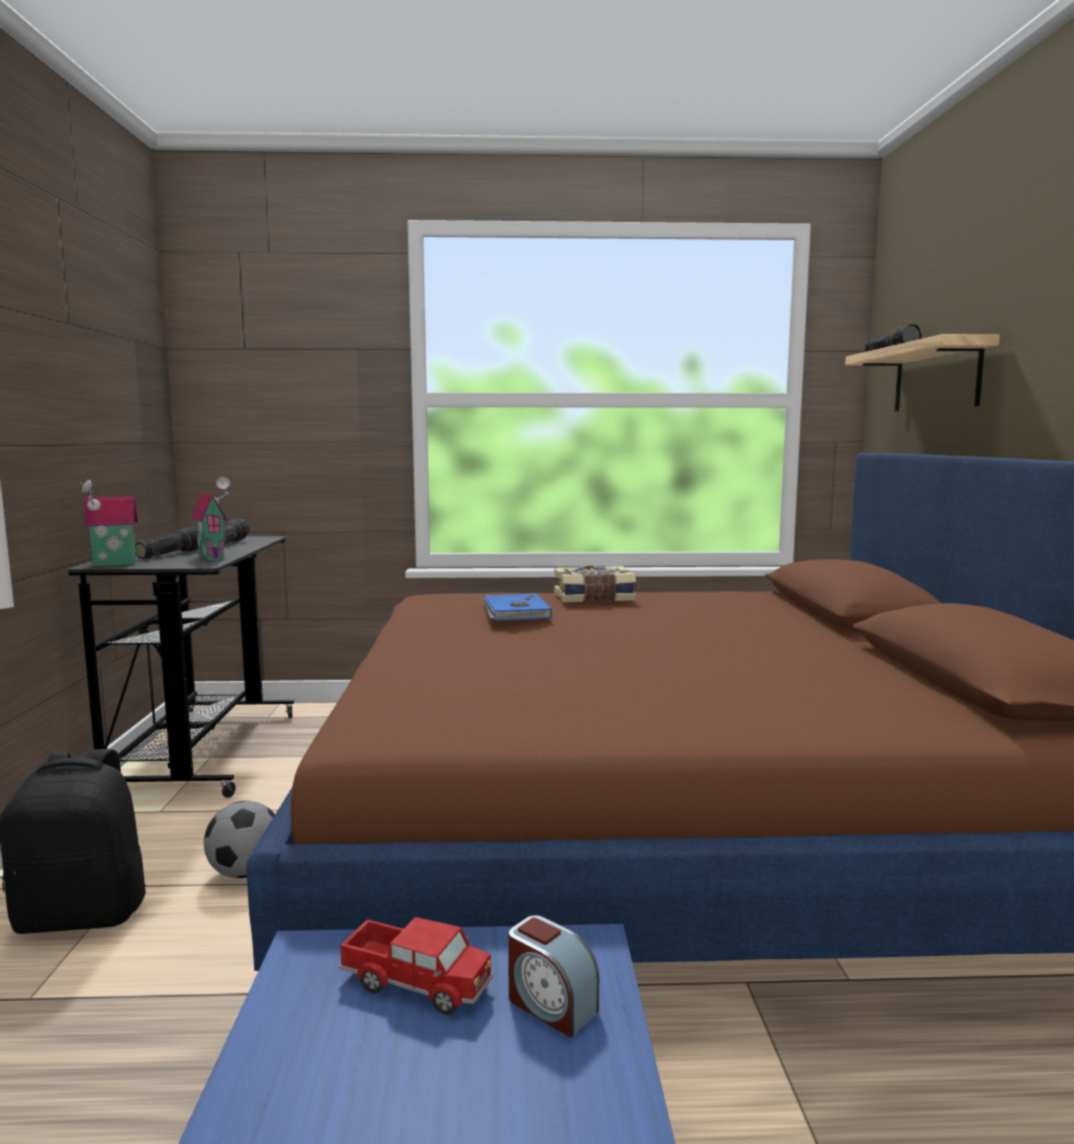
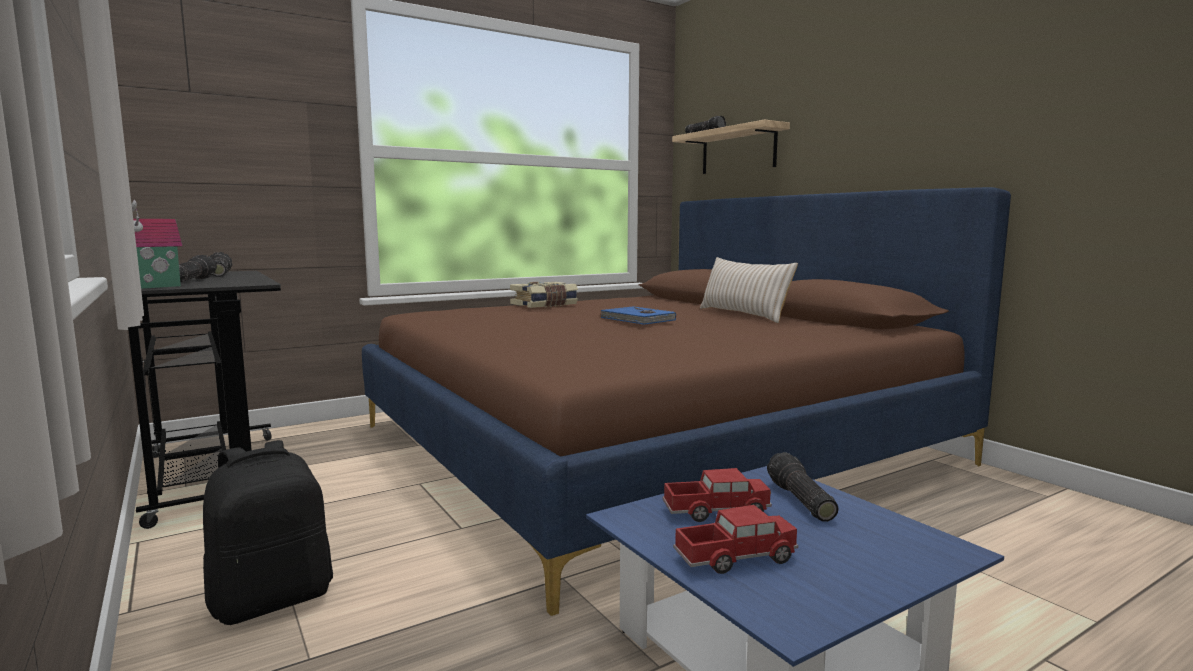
camera: 30 degrees left, 0 degrees up
(214, 557) = (247, 280): toy house -> none
(245, 872) = (385, 538): football -> none
(318, 1073) = (736, 557): none -> toy truck
(515, 611) = (515, 313): blue book -> blue book (637, 319)
(550, 1005) = (799, 500): alarm clock -> flashlight
(836, 649) = (743, 314): none -> beige pillow

